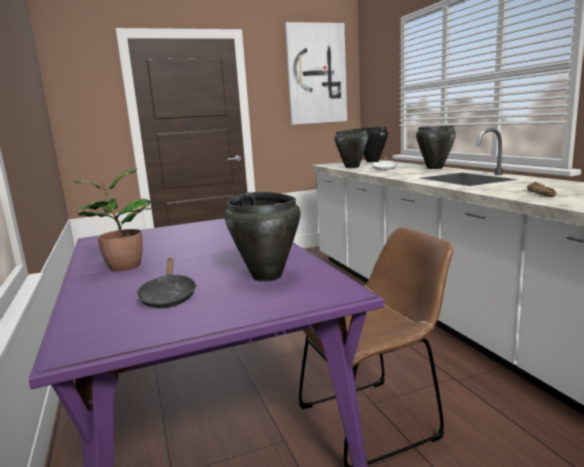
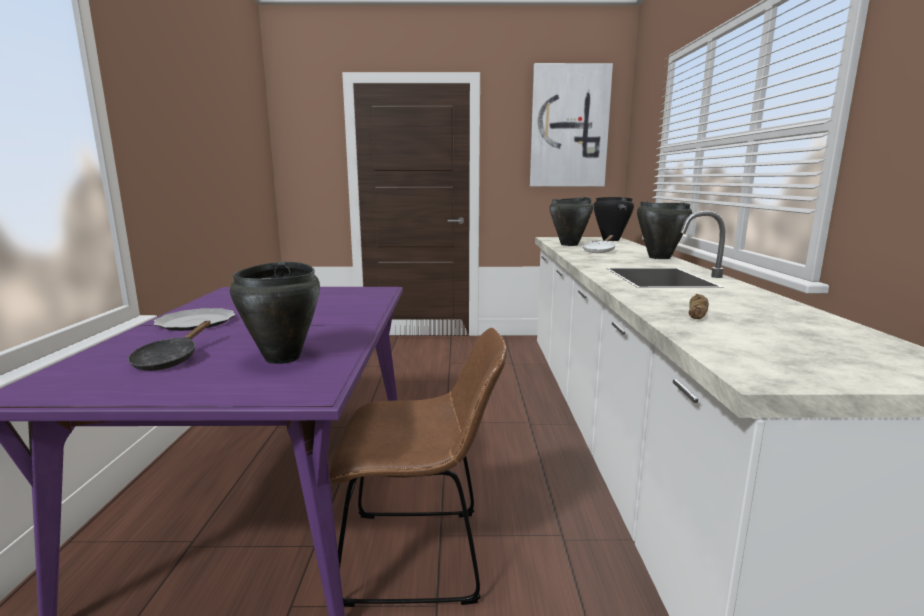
camera: 20 degrees right, 0 degrees up
(122, 267) = (195, 322): potted plant -> plate

